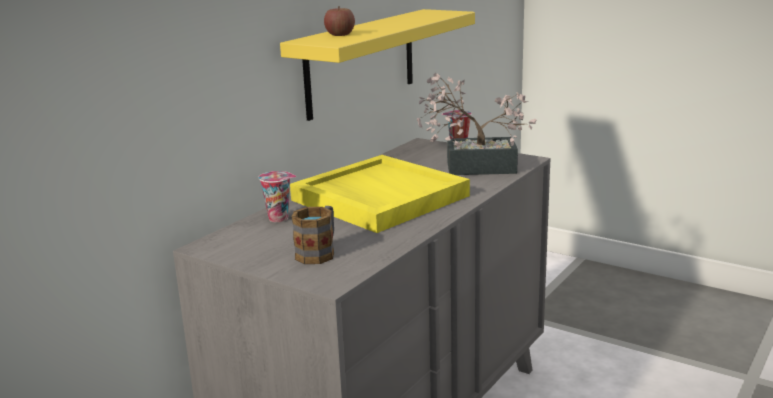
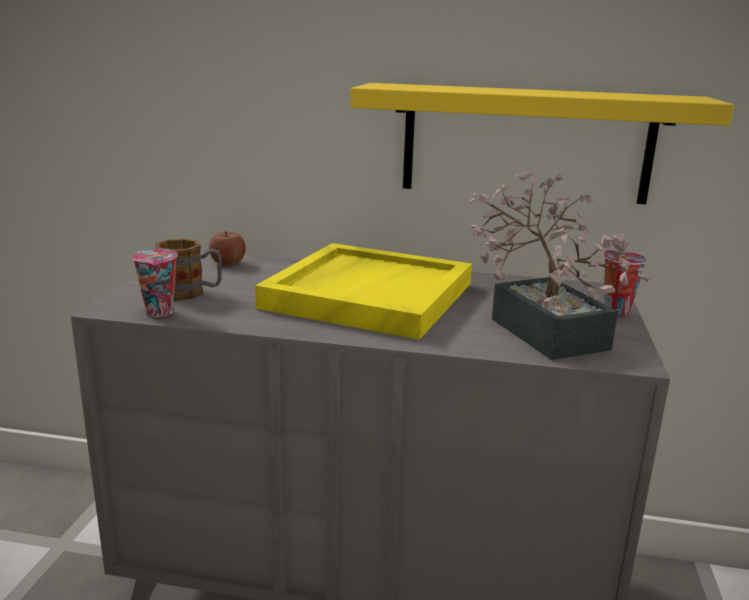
camera: 65 degrees right, 0 degrees up
(280, 218) = (277, 266): cup -> cup (160, 313)
(340, 34) = (434, 86): apple -> apple (228, 262)

